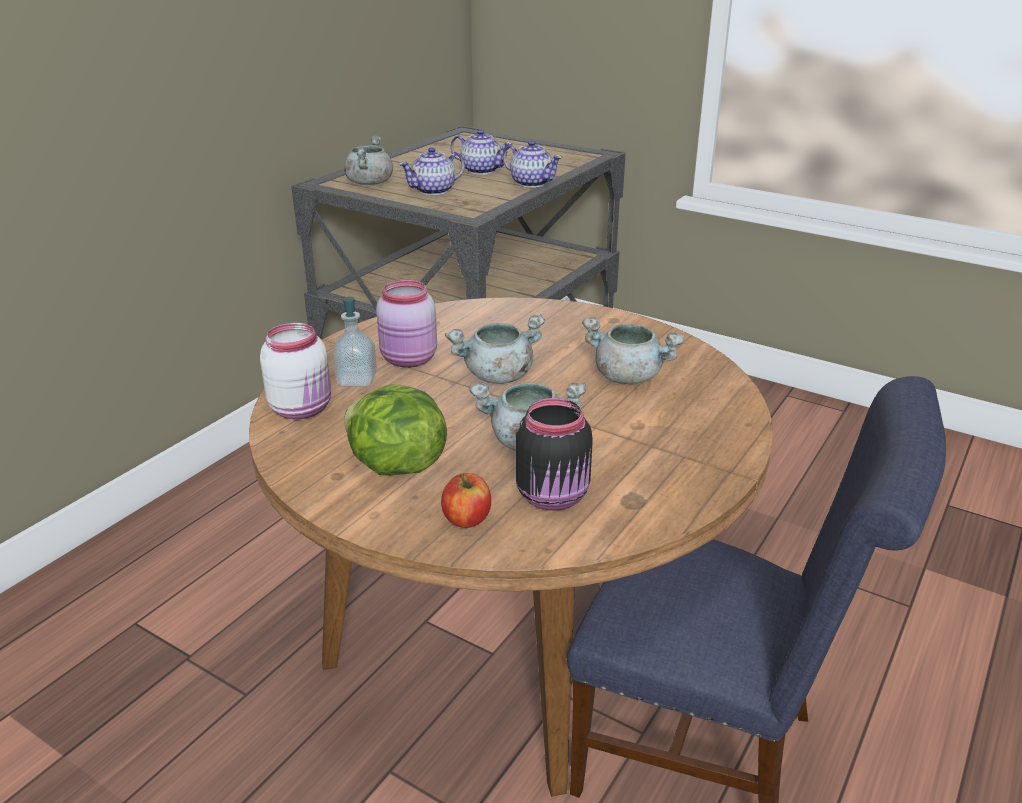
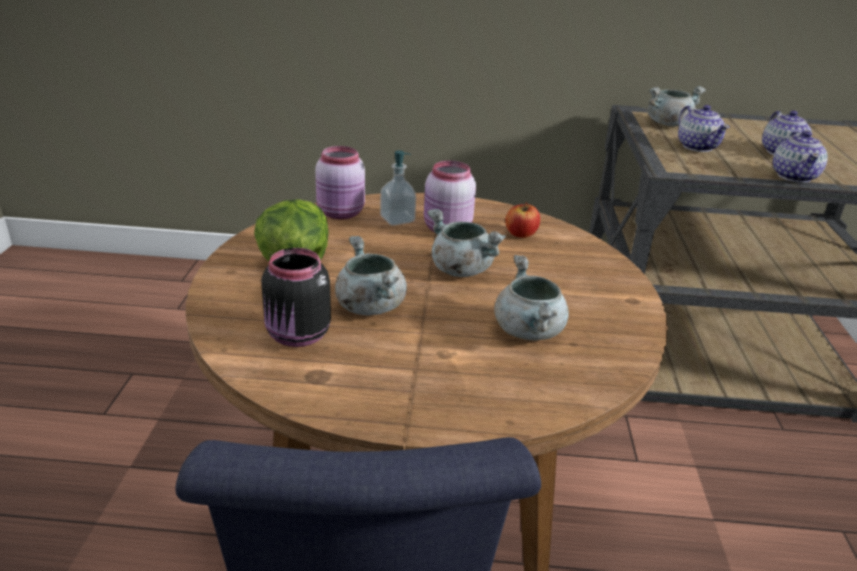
camera: 60 degrees right, 0 degrees up
(303, 409) = (341, 213): white jar -> pink jar
(434, 190) = (697, 146): teapot -> teapot turned 135 degrees counterclockwise
(467, 519) = (245, 306): apple -> apple (521, 234)

